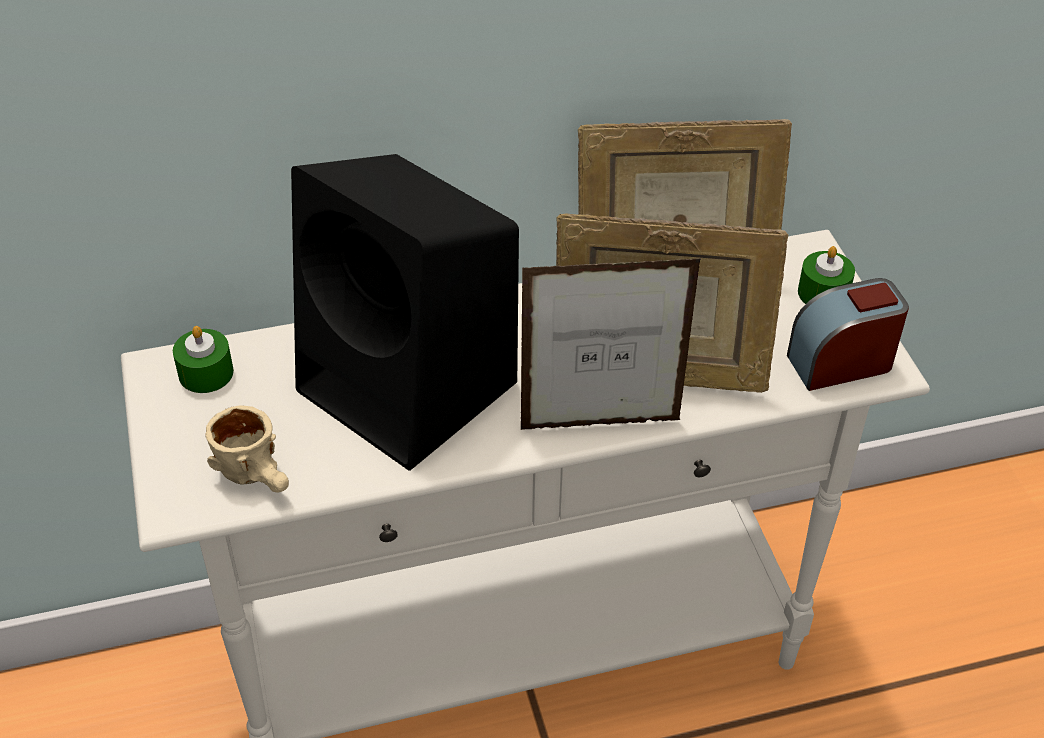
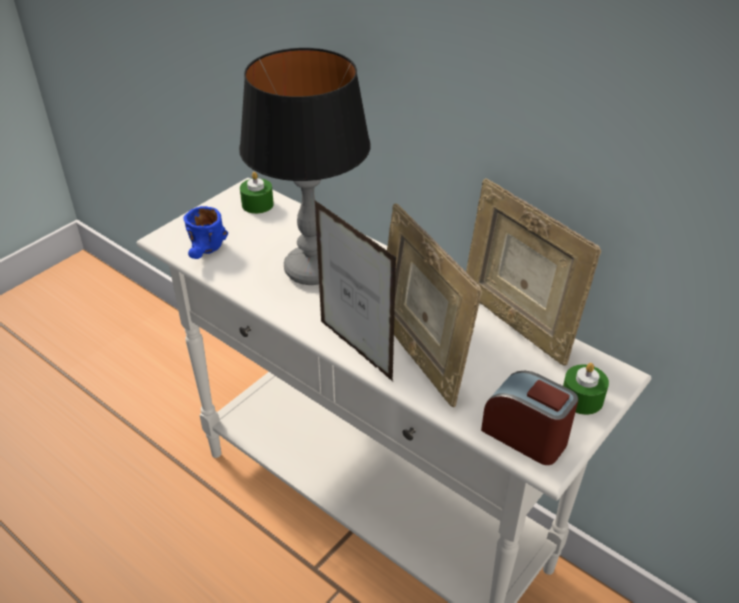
camera: 55 degrees right, 5 degrees down
(260, 476) = (206, 252): beige mug -> blue mug
(412, 388) = (312, 270): black speaker -> table lamp

